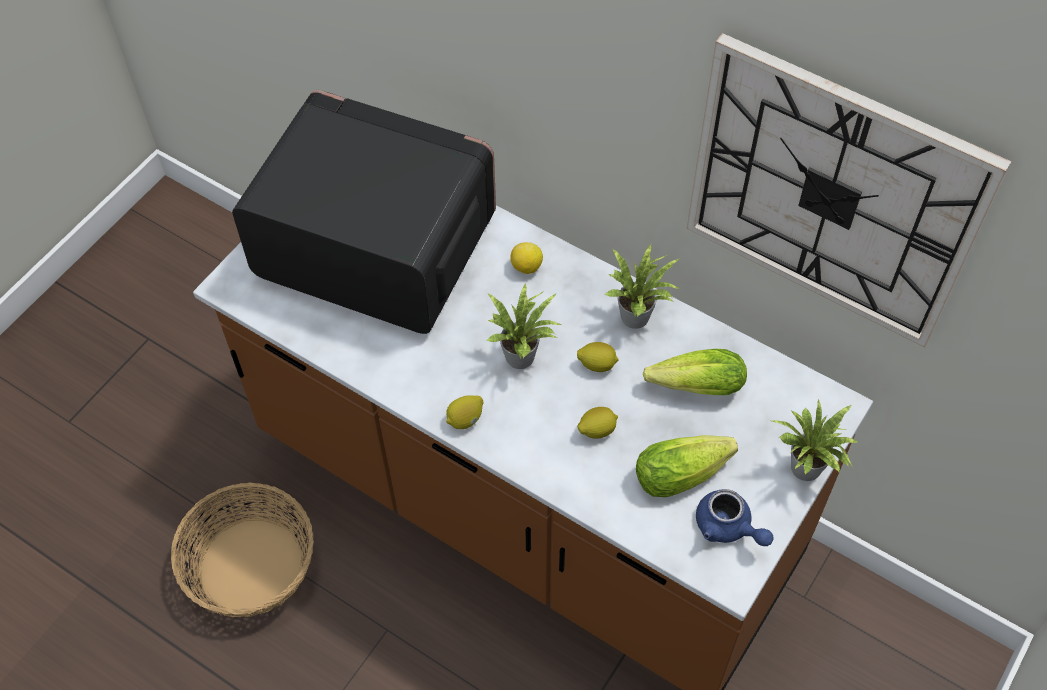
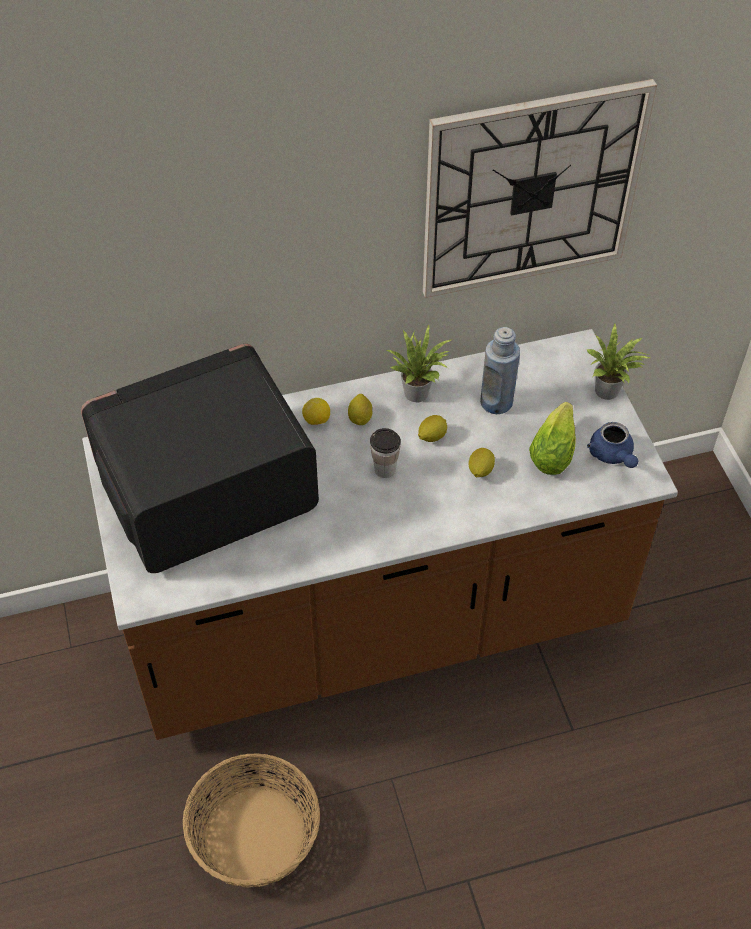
camera: 50 degrees left, 5 degrees down
(465, 419) = (401, 534): lemon -> lemon (360, 418)
(524, 356) = (385, 469): potted plant -> cup
(691, 386) = (496, 402): lettuce -> blue bottle
(728, 528) = (612, 455): blue teapot -> blue teapot turned 75 degrees clockwise

